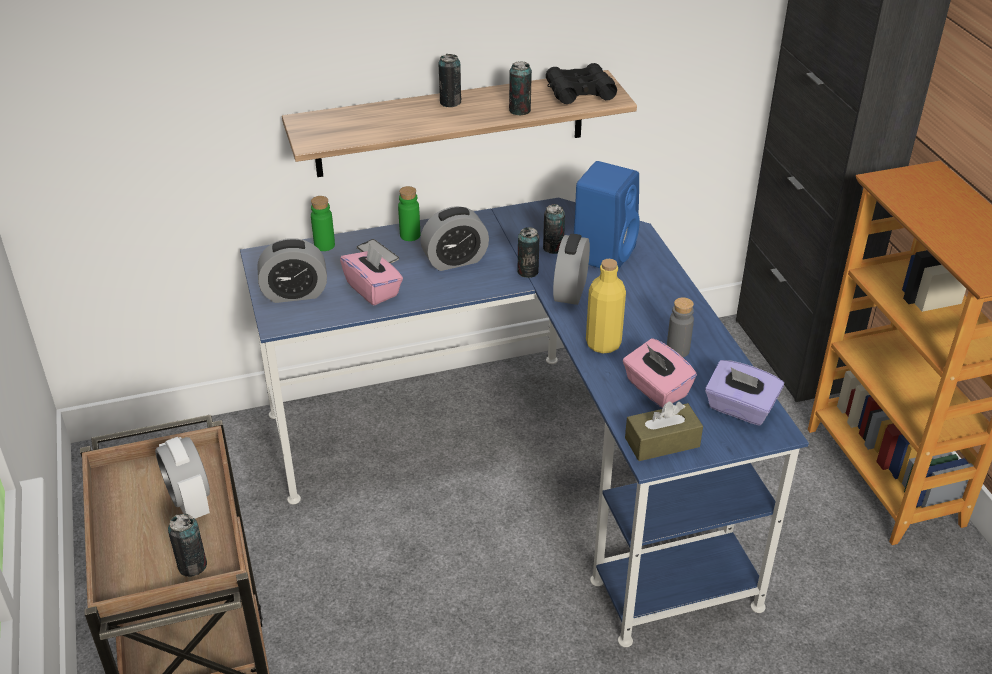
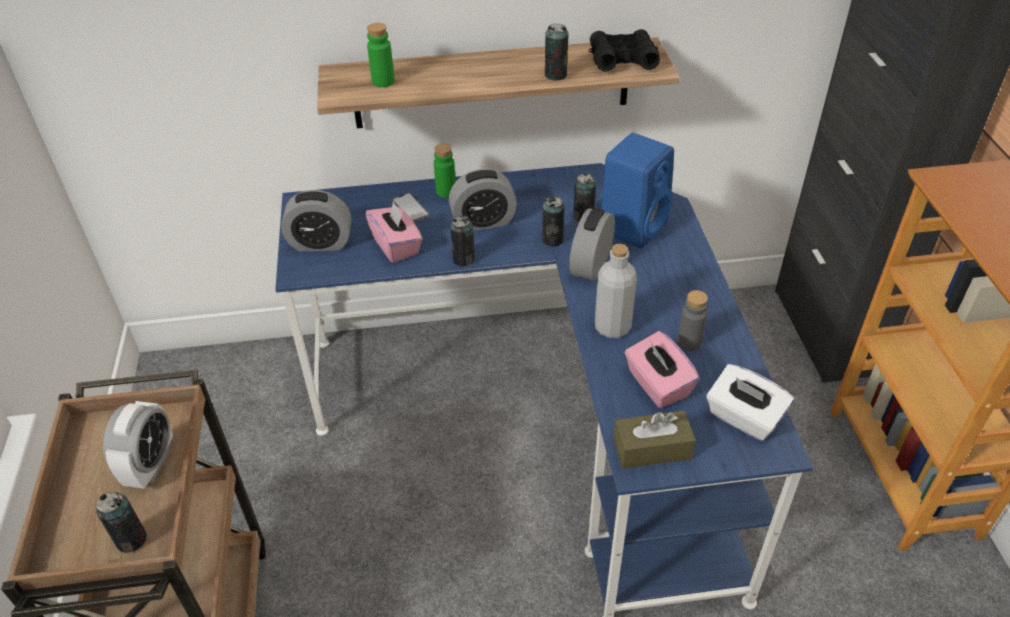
camera: 10 degrees right, 5 degrees up
(190, 502) = (151, 465): alarm clock -> alarm clock turned 150 degrees counterclockwise
(324, 245) = (362, 195): green bottle -> green bottle (383, 81)
(450, 102) = (487, 62): can -> can (464, 259)
(603, 344) = (612, 327): yellow bottle -> grey bottle
(740, 409) = (743, 418): purple tissue box -> white tissue box

